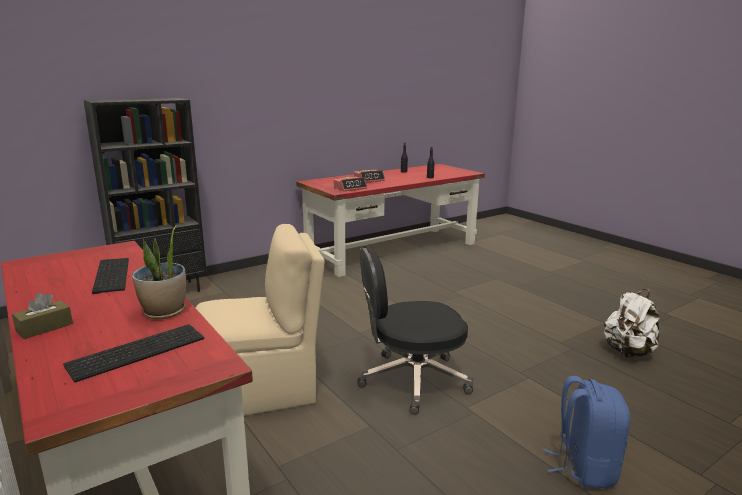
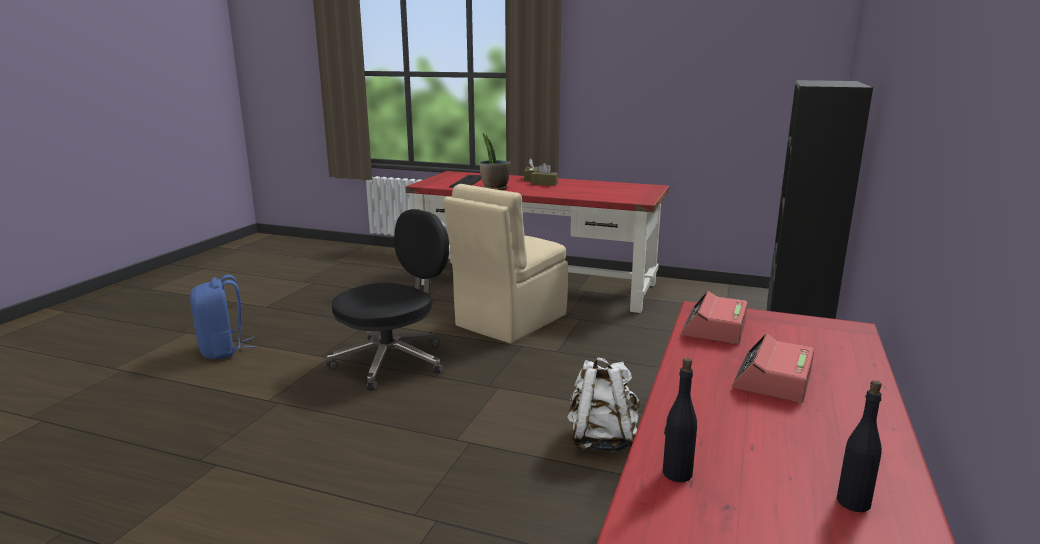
camera: 145 degrees right, 0 degrees up
(80, 306) = (544, 184): none -> brown tissue box
(110, 275) = (581, 192): keyboard -> none
(628, 352) = (104, 483): white backpack -> white backpack (602, 440)

